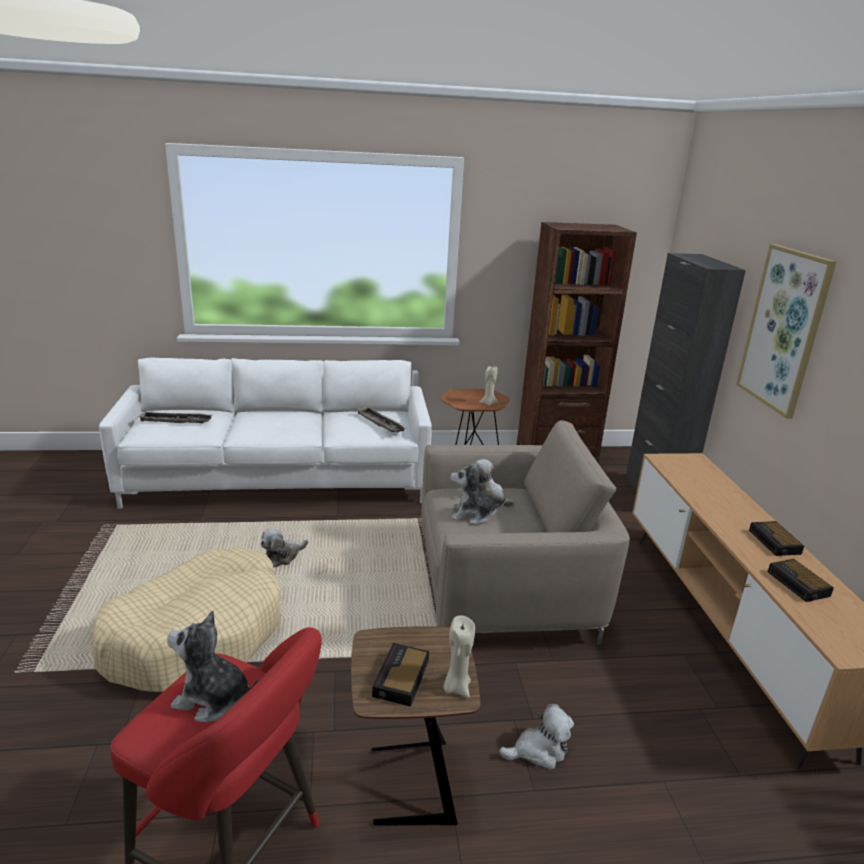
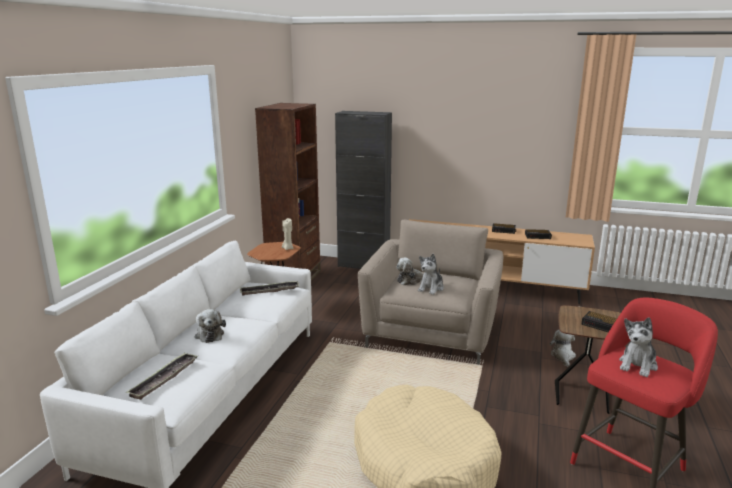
camera: 65 degrees left, 5 degrees down
(282, 556) = (340, 408): plush toy -> plush toy (209, 334)
(456, 687) = (608, 314): beige candle -> none
(784, 330) = (433, 137): picture -> none

